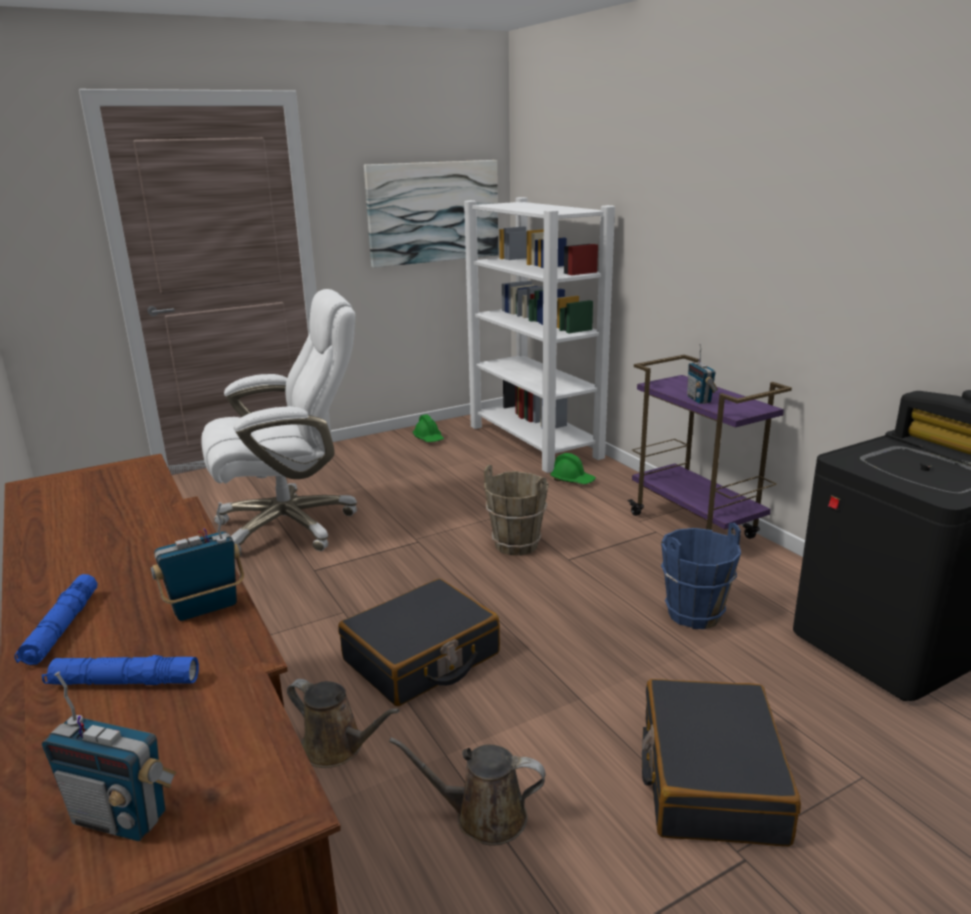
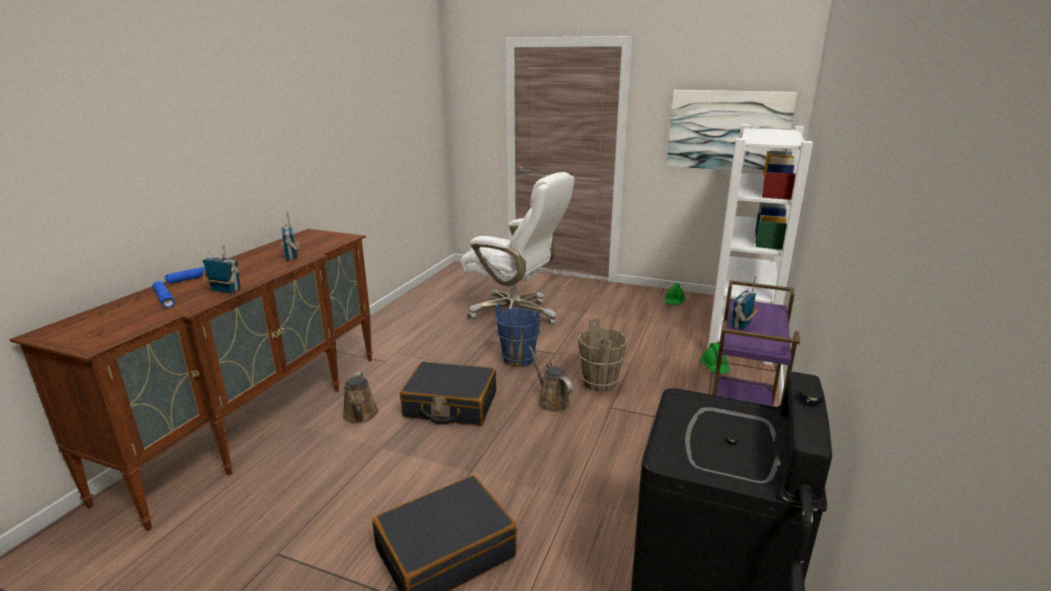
camera: 50 degrees right, 0 degrees up
(121, 817) = (82, 327): radio -> radio (291, 256)
(483, 816) = (347, 479): brown watering can -> brown watering can (552, 401)
(693, 614) = (617, 482): blue bucket -> blue bucket (518, 359)

